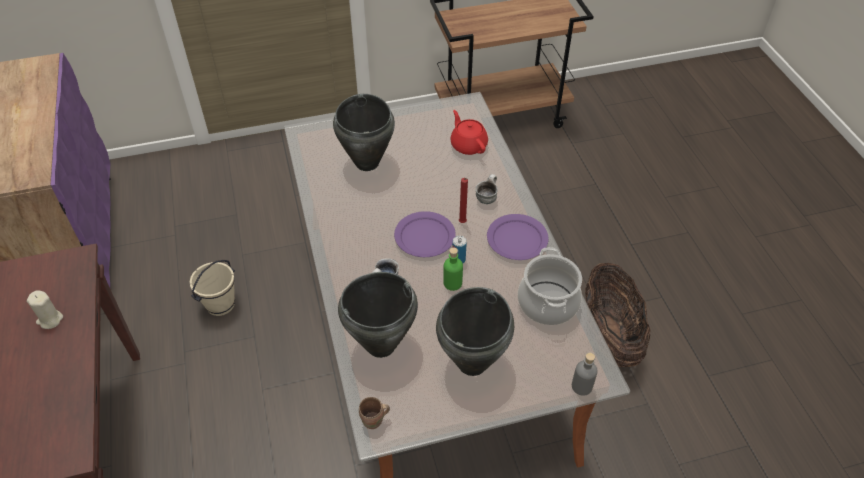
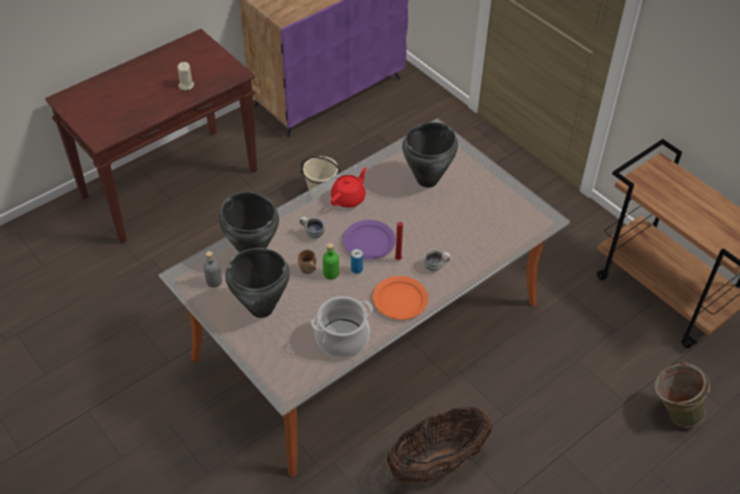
camera: 65 degrees right, 0 degrees up
(374, 421) = (189, 271): brown mug -> brown mug (307, 270)
(468, 145) = (491, 235): red teapot -> red teapot (349, 198)
(516, 239) = (400, 299): purple plate -> orange plate
(581, 386) = (271, 381): grey bottle -> grey bottle (214, 281)
(616, 161) = (672, 412): none -> green bucket

